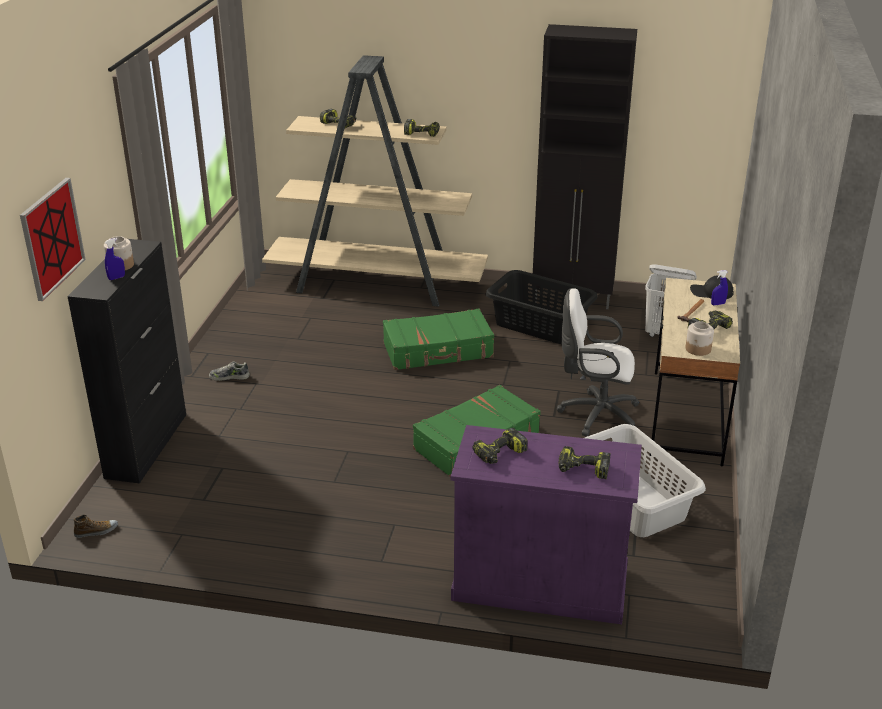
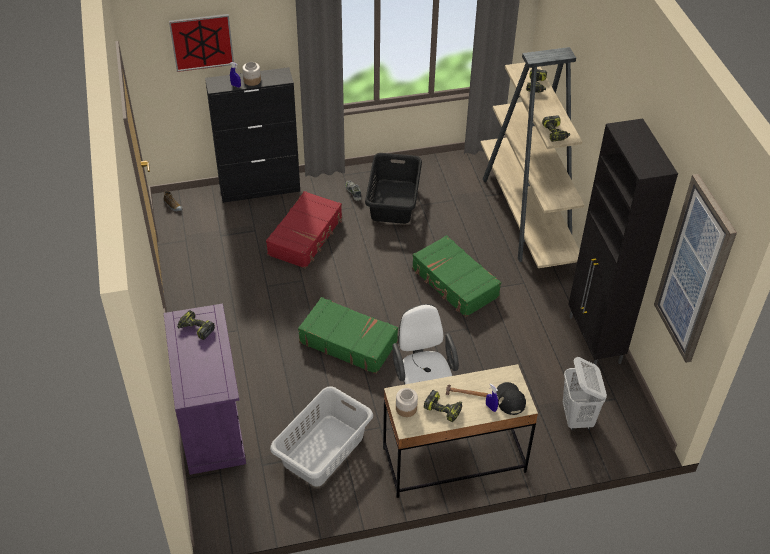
camera: 65 degrees right, 15 degrees up
(273, 430) = (306, 236): none -> red suitcase
(539, 324) = (535, 330): black laundry basket -> black laundry basket (394, 201)
(582, 470) = (195, 374): power drill -> none
(694, 103) = (694, 271): none -> picture

